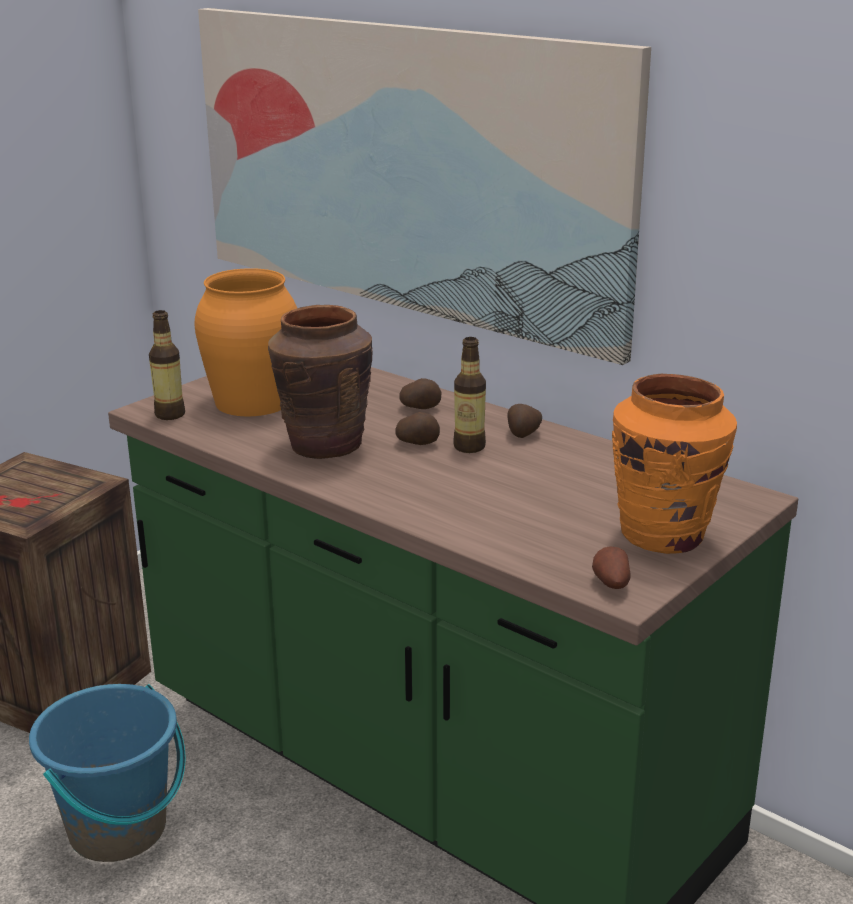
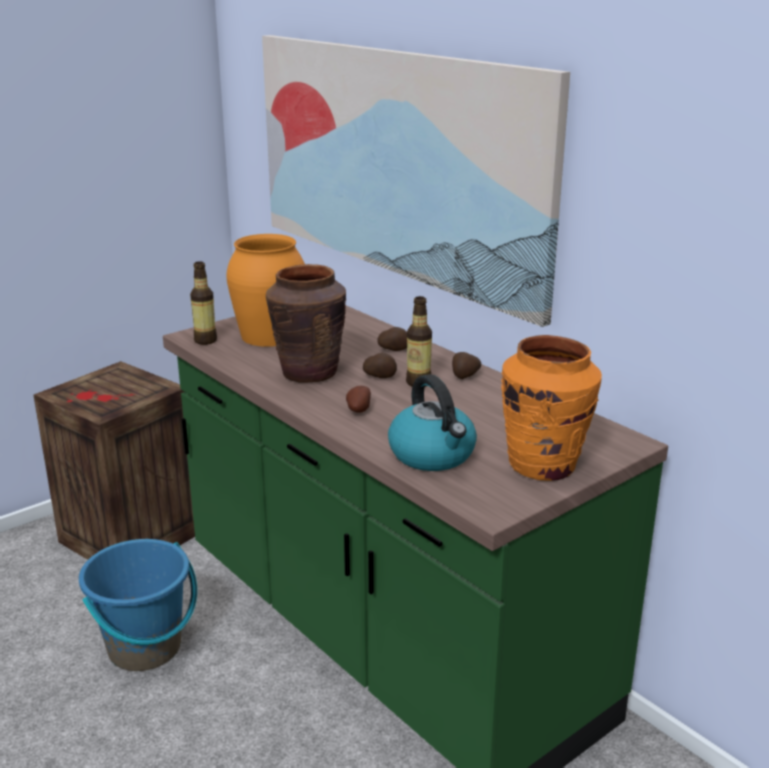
camera: 10 degrees right, 0 degrees up
(525, 535) = (433, 455): none -> kettle
(610, 583) = (483, 499): potato -> potato (358, 409)

